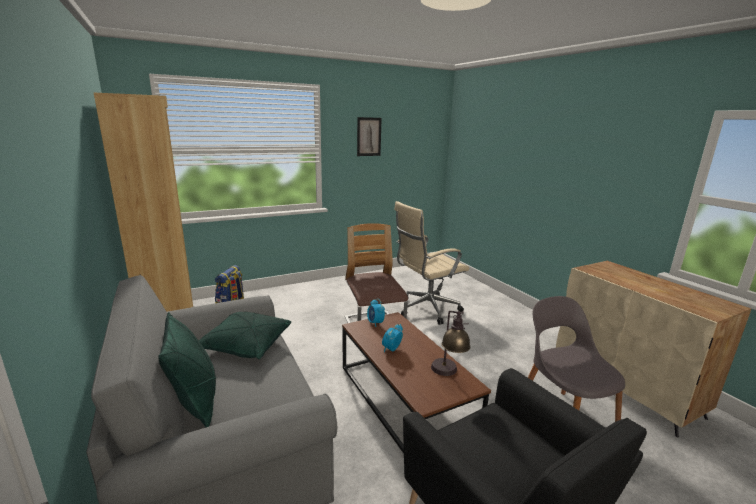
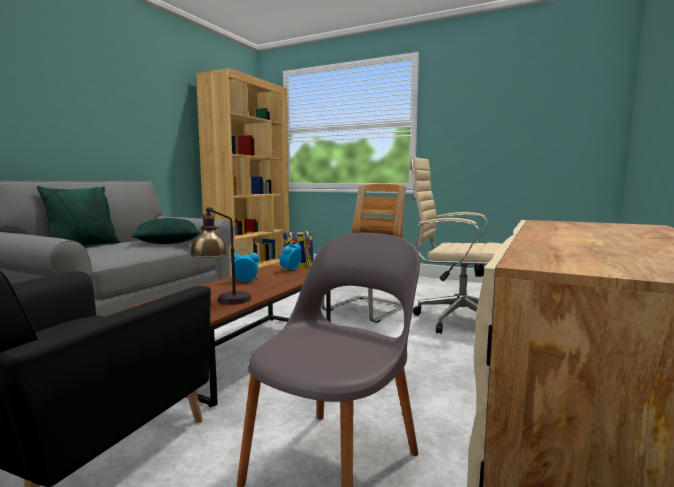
camera: 55 degrees right, 10 degrees down
(369, 136) = (479, 103): picture -> none

